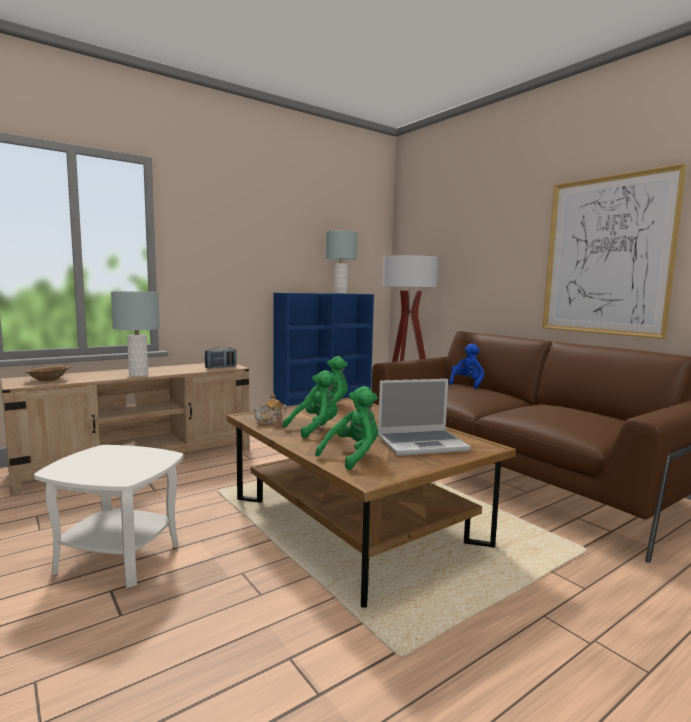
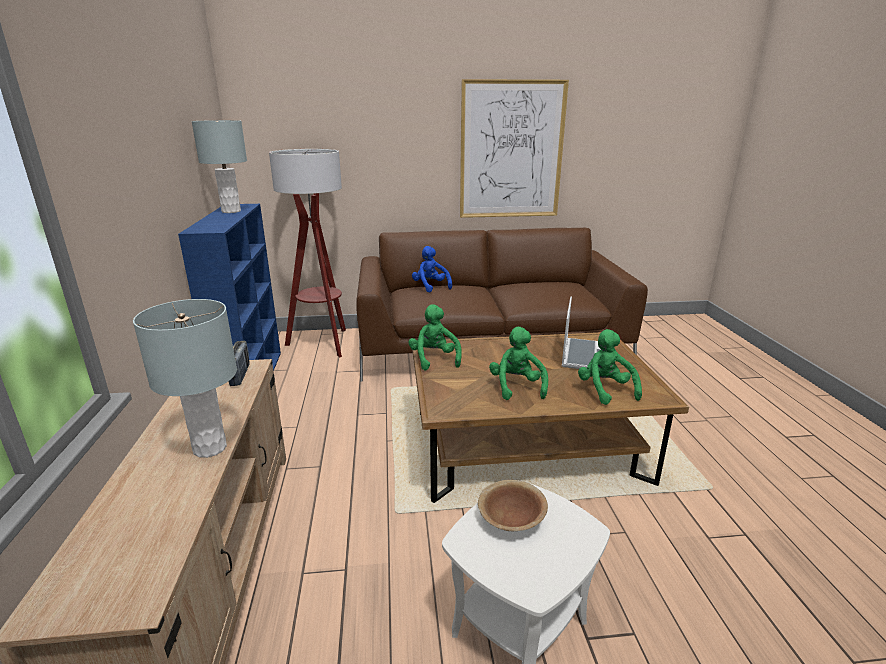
camera: 60 degrees left, 15 degrees up
(48, 380) = (129, 556): brown bowl -> brown bowl (511, 519)
(270, 422) = (475, 403): teapot -> none

